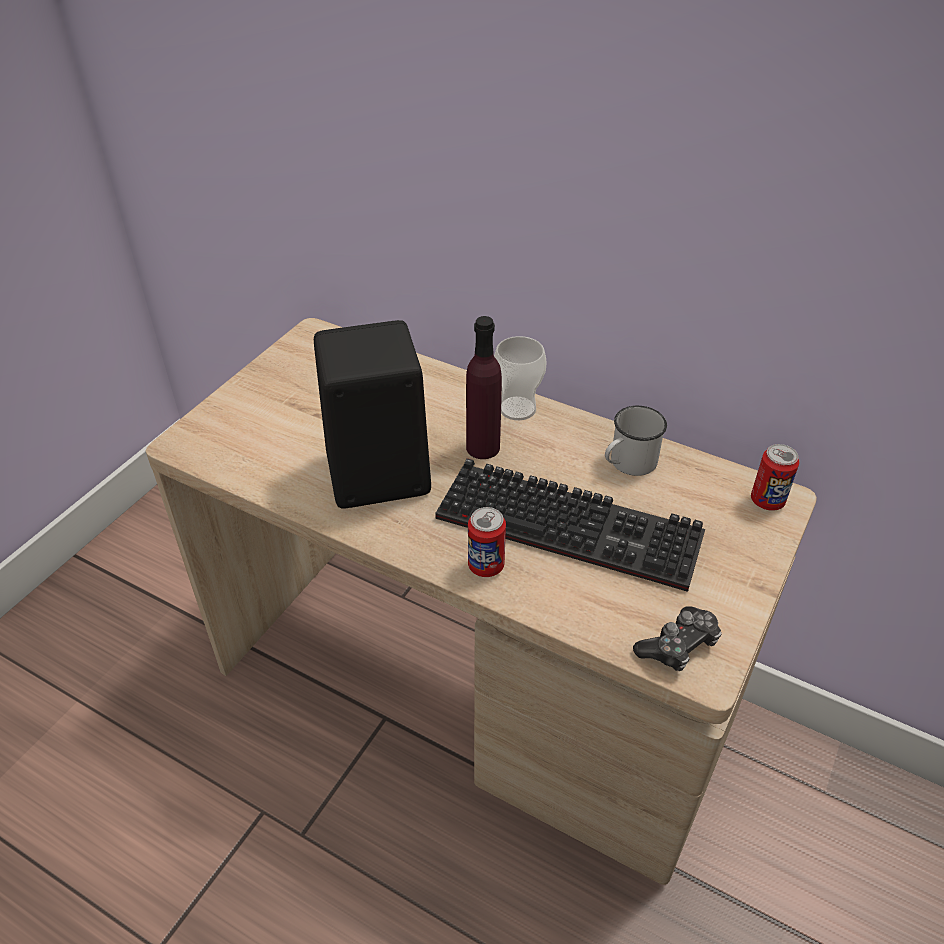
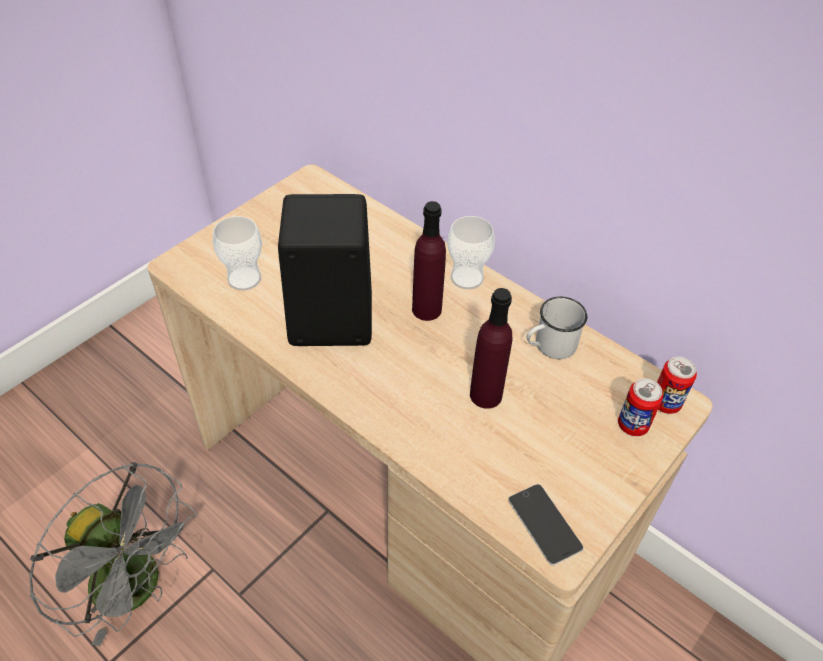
camera: 10 degrees right, 5 degrees up
(176, 852) = (138, 588): none -> grey fan
(265, 447) = (244, 279): none -> cup
(486, 566) = (399, 419): can -> can (632, 425)
(574, 525) = (485, 395): keyboard -> purple bottle
(678, 646) = (544, 524): game controller -> phone

